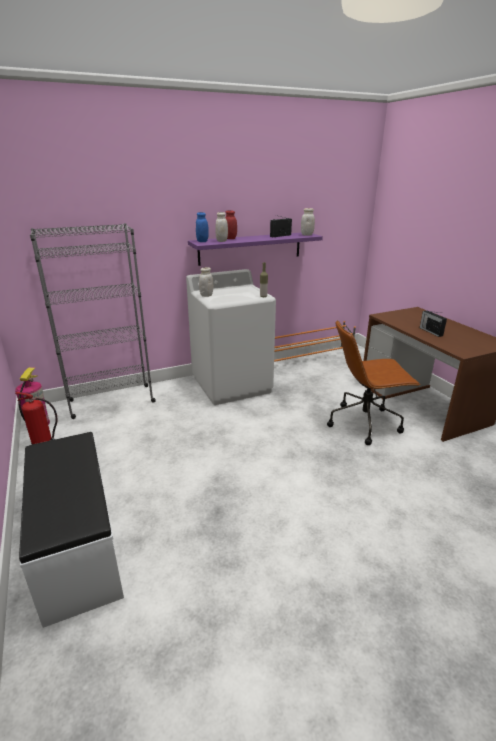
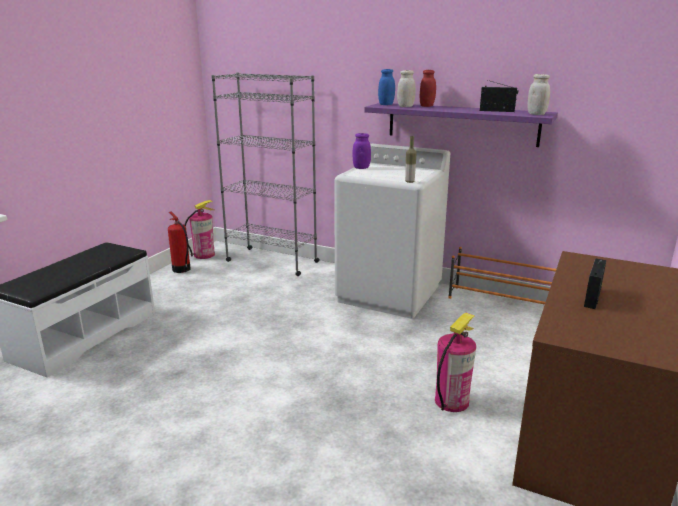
camera: 50 degrees right, 5 degrees down
(206, 295) = (361, 168): white jar -> purple jar
(365, 423) = (451, 401): brown office chair -> fire extinguisher

